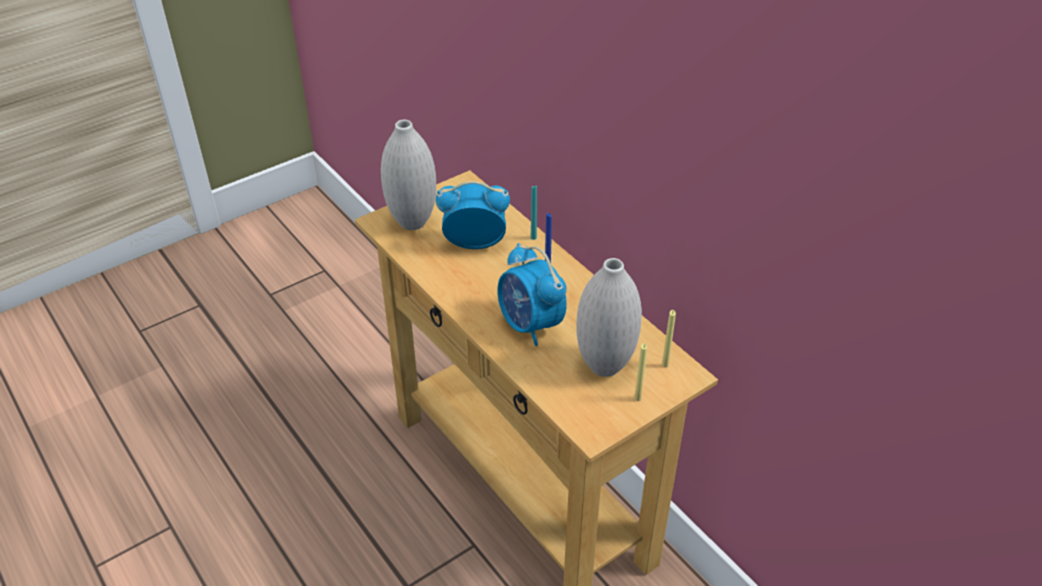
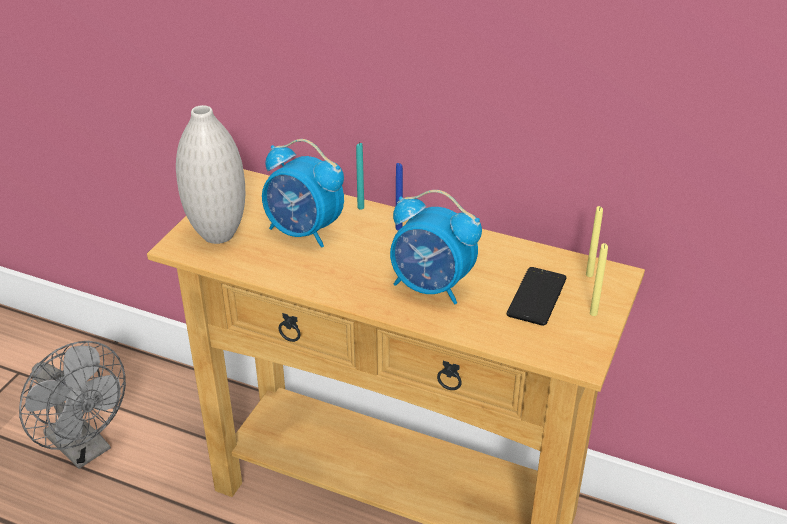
camera: 30 degrees left, 5 degrees down
(333, 346) = (85, 448): none -> grey fan
(474, 243) = (304, 232): alarm clock -> alarm clock turned 120 degrees counterclockwise
(605, 366) = (537, 296): white vase -> phone

